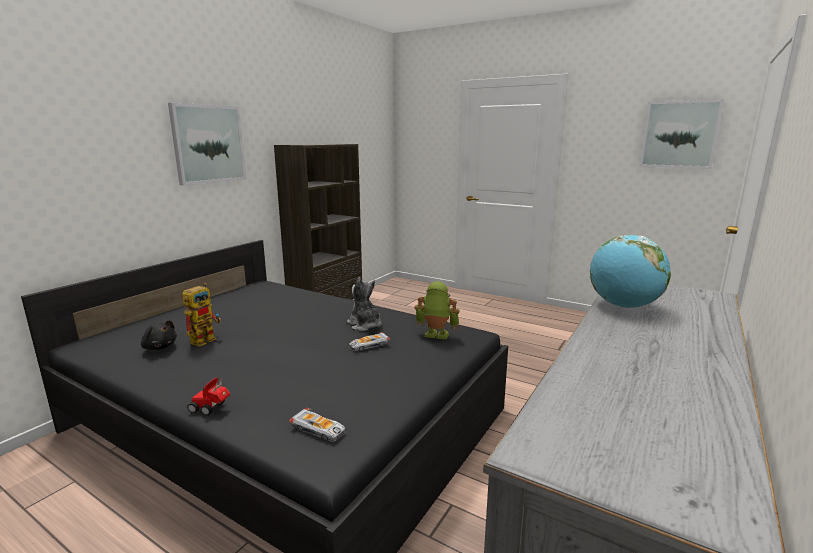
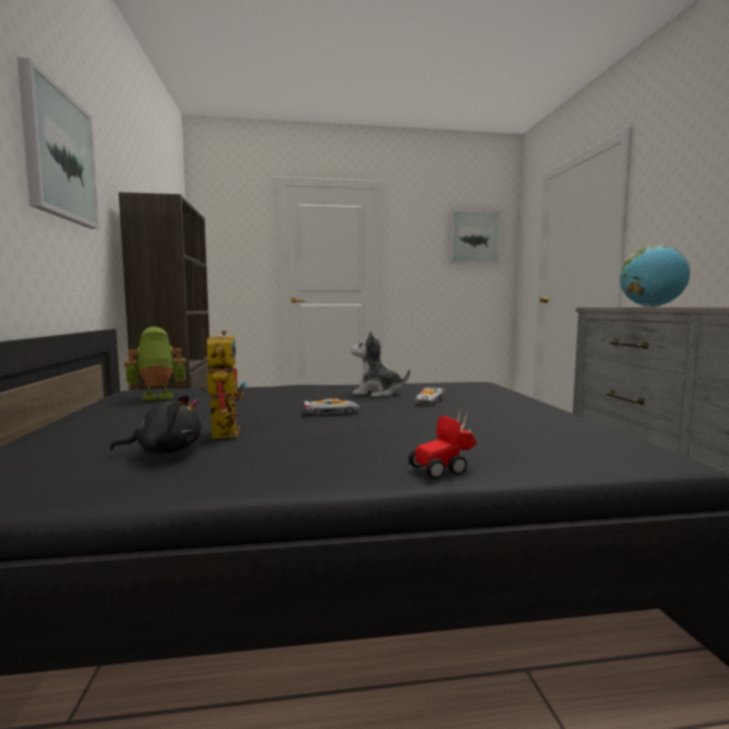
camera: 40 degrees left, 10 degrees down
(319, 430) = (588, 446): toy car -> toy car (331, 412)
(436, 335) = (459, 387): toy robot -> toy robot (157, 398)

